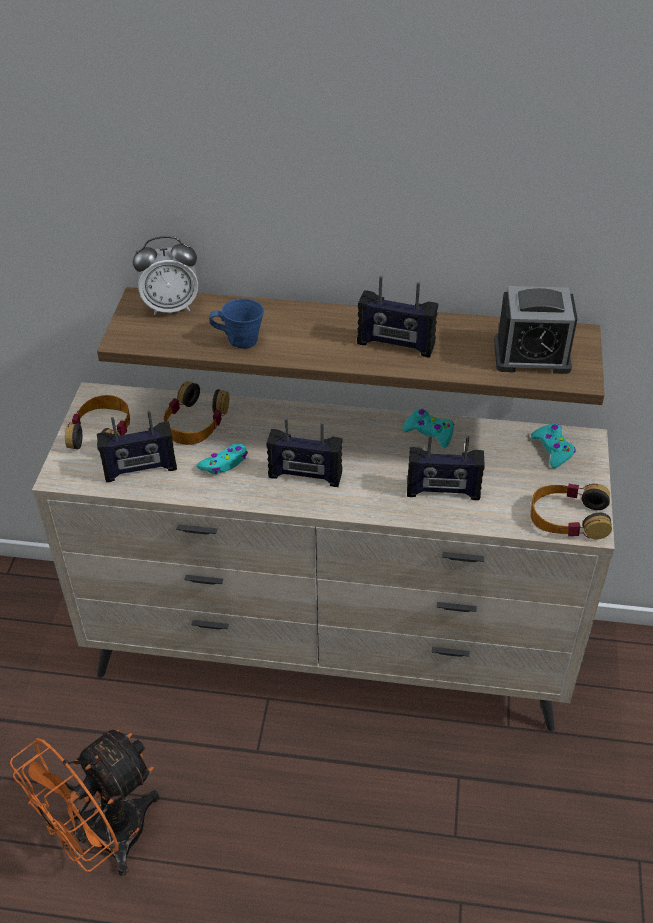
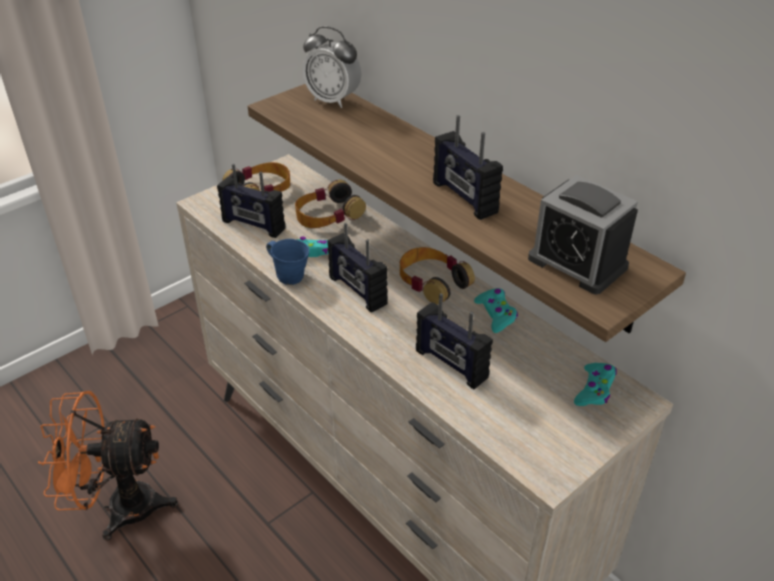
camera: 40 degrees right, 5 degrees down
(241, 340) = (349, 141): blue mug -> blue mug (289, 275)
(568, 518) = (539, 454): headphones -> headphones (432, 281)

